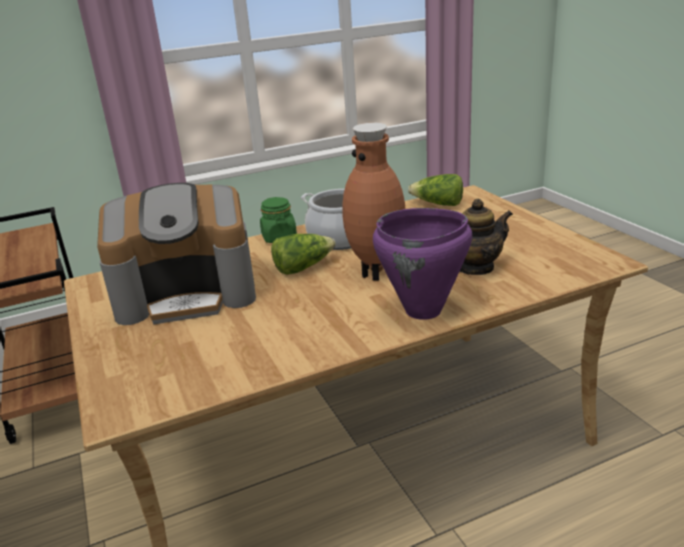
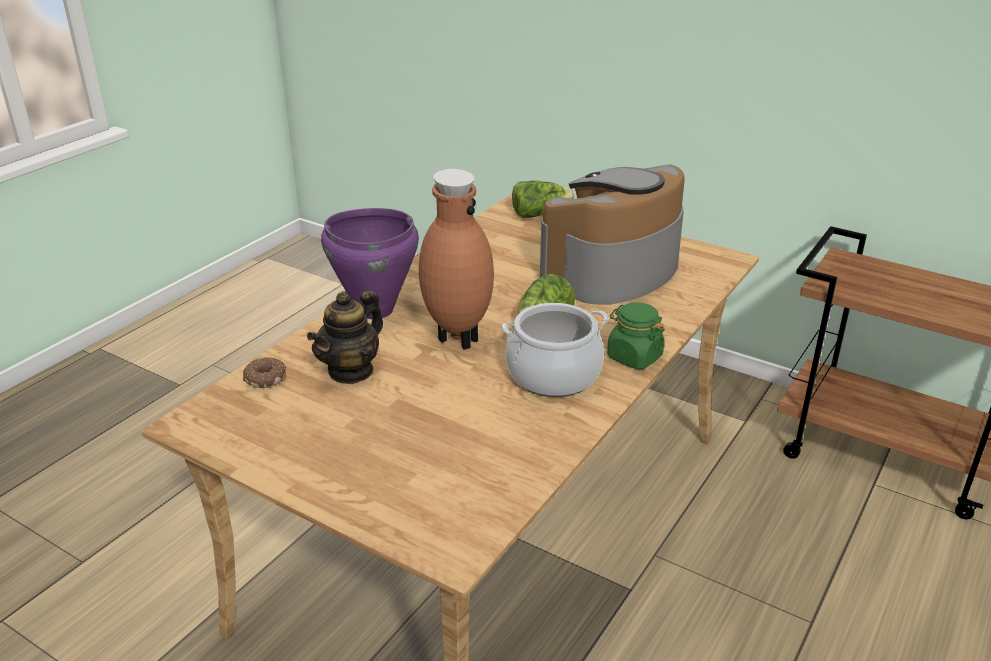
camera: 145 degrees right, 5 degrees up
(438, 204) = (483, 492): lettuce -> lettuce (539, 214)
(546, 277) = (265, 378): none -> donut

